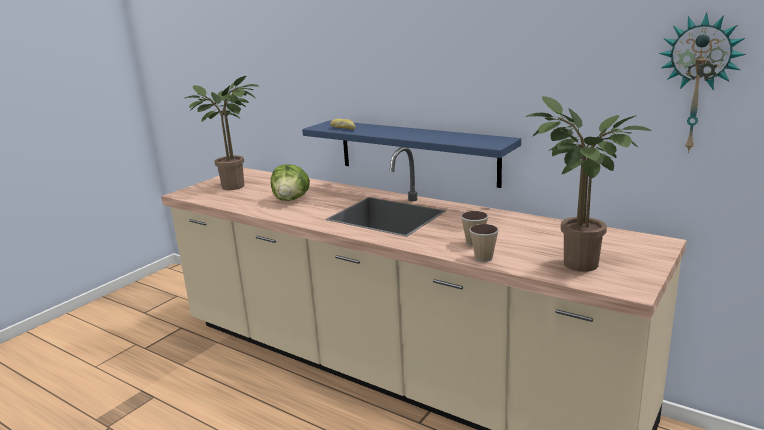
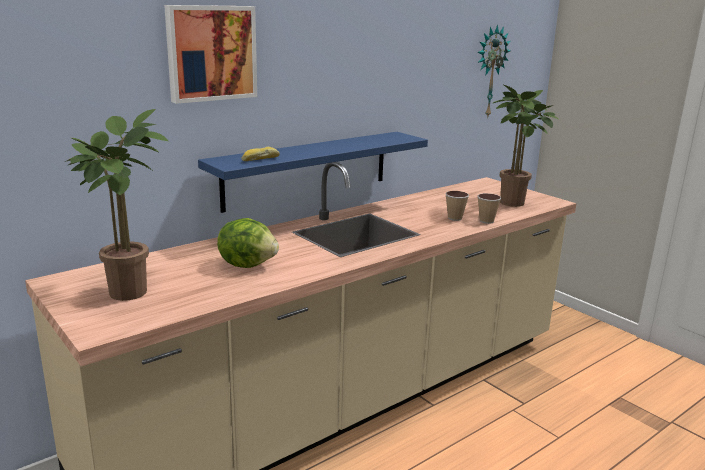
camera: 75 degrees left, 0 degrees up
(334, 40) = (211, 53): none -> picture

